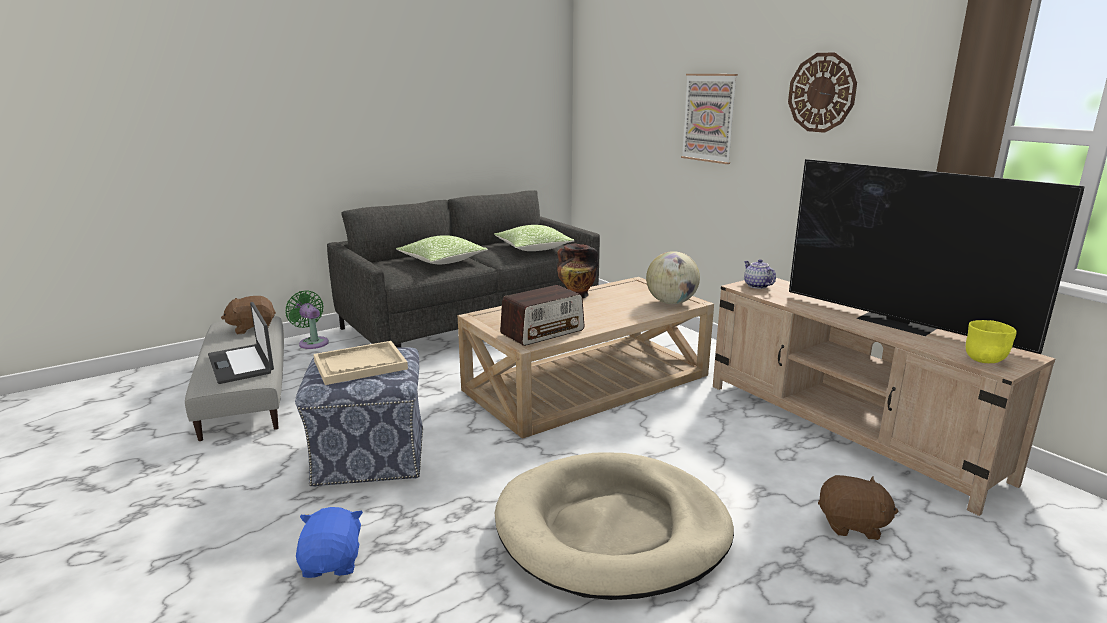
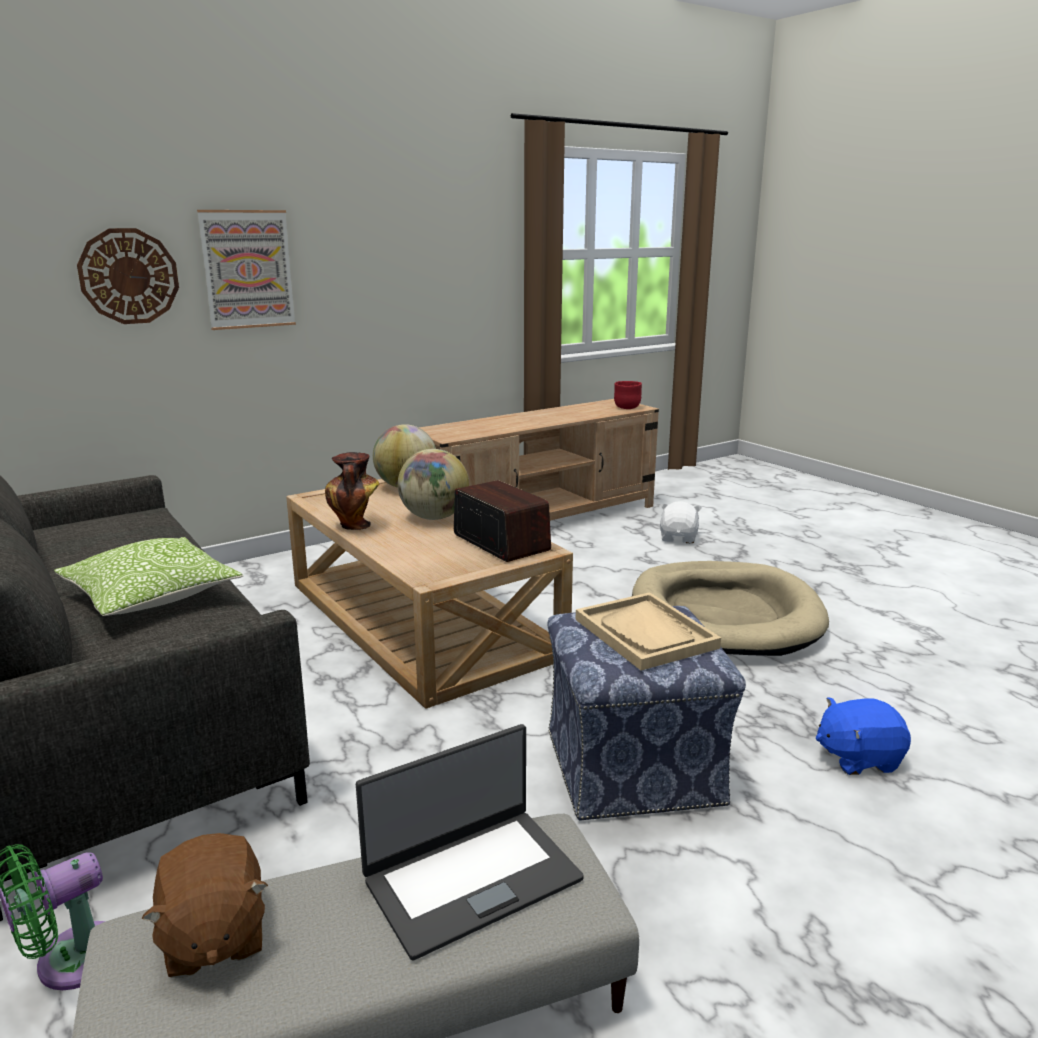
camera: 90 degrees left, 0 degrees up
(533, 248) = (127, 531): pillow -> none
(599, 314) = (434, 517): none -> globe
(756, 286) = (448, 433): teapot -> none
(822, 92) = (397, 230): wall clock -> wall clock (129, 276)
(852, 525) = (679, 538): brown plush toy -> white plush toy
(899, 323) = (554, 413): television -> none
(985, 360) = (627, 407): yellow bowl -> red bowl

